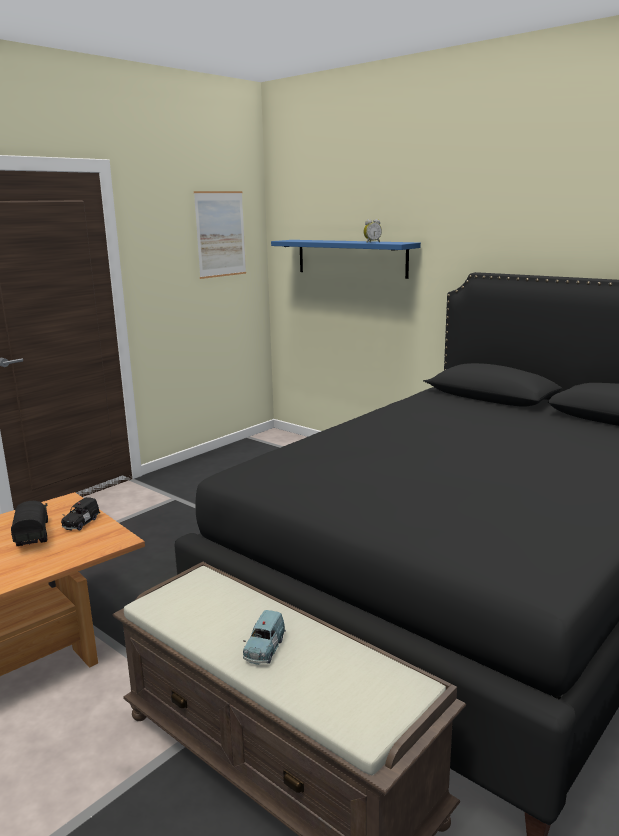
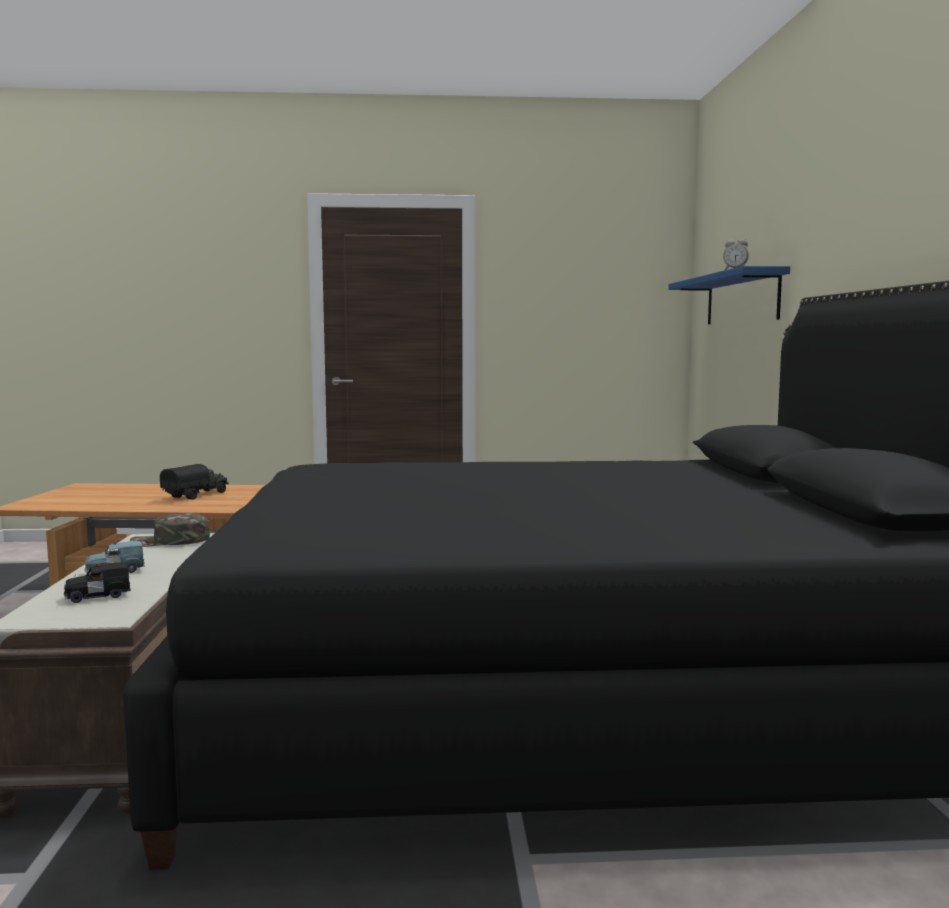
camera: 45 degrees right, 10 degrees down
(81, 523) = (234, 497): black toy car -> black toy car (97, 597)
(193, 596) = (170, 541): none -> green cap
(220, 234) = (616, 277): picture -> none

